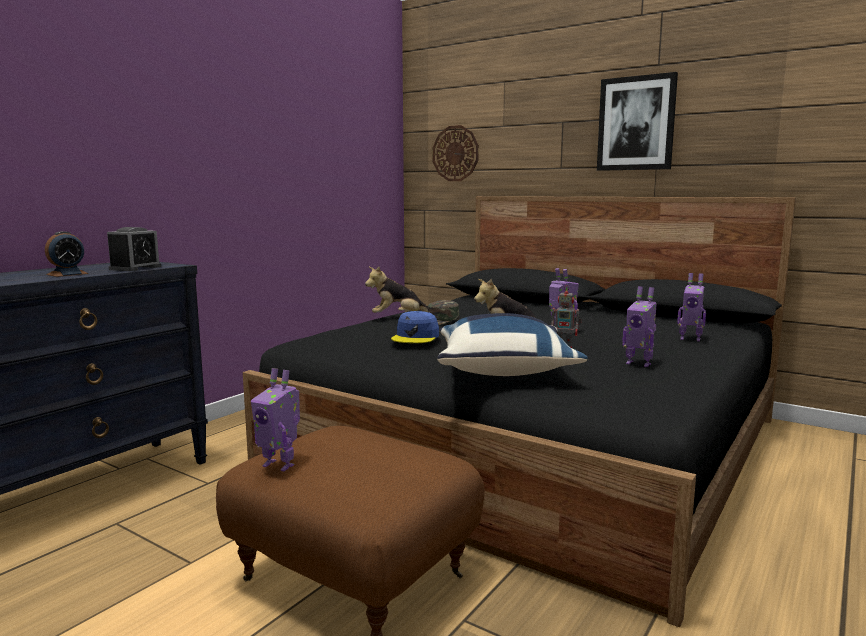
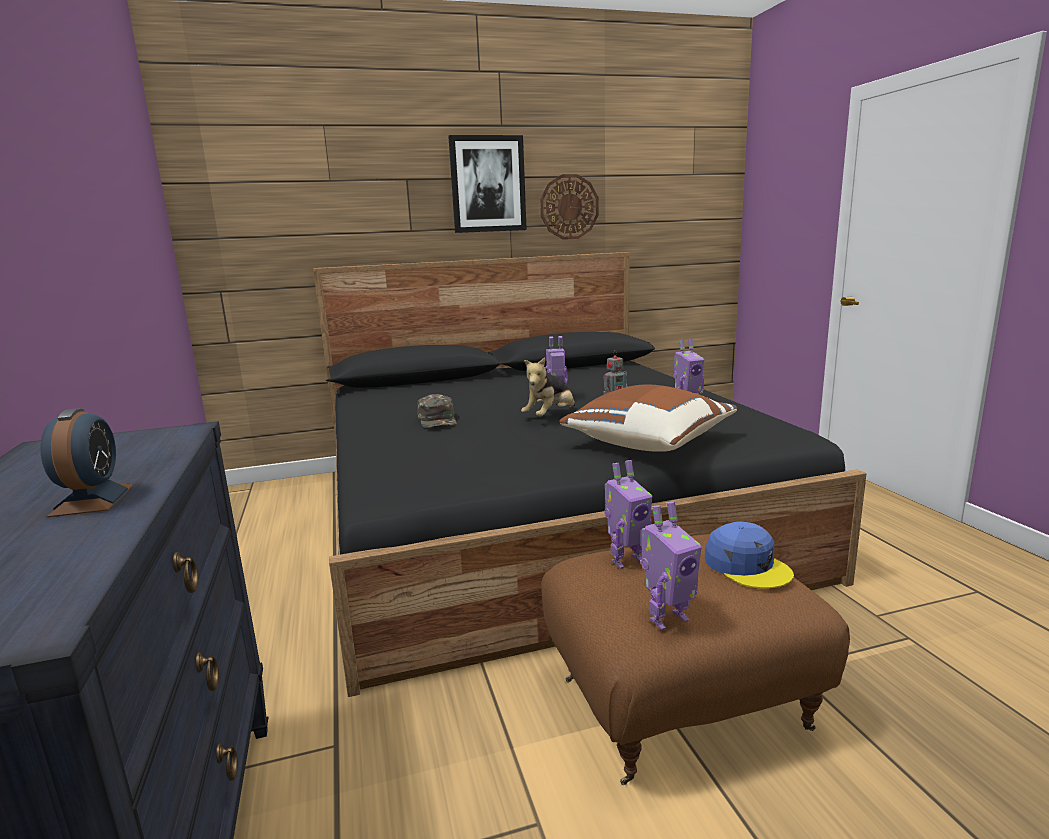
camera: 50 degrees left, 5 degrees up
(135, 268) = (150, 452): alarm clock -> none
(398, 317) = (380, 430): plush toy -> none
(415, 337) = (502, 440): blue cap -> blue cap (747, 566)
(455, 153) = (263, 214): wall clock -> wall clock (569, 207)
(504, 370) = (647, 443): blue pillow -> brown pillow
(690, 339) = (641, 380): toy robot -> toy robot (626, 560)

